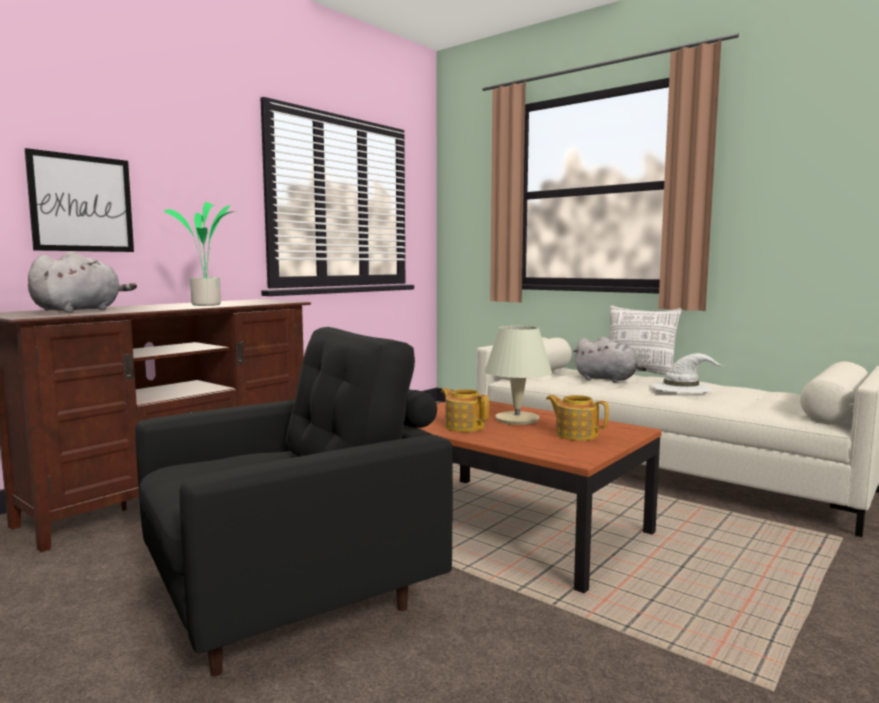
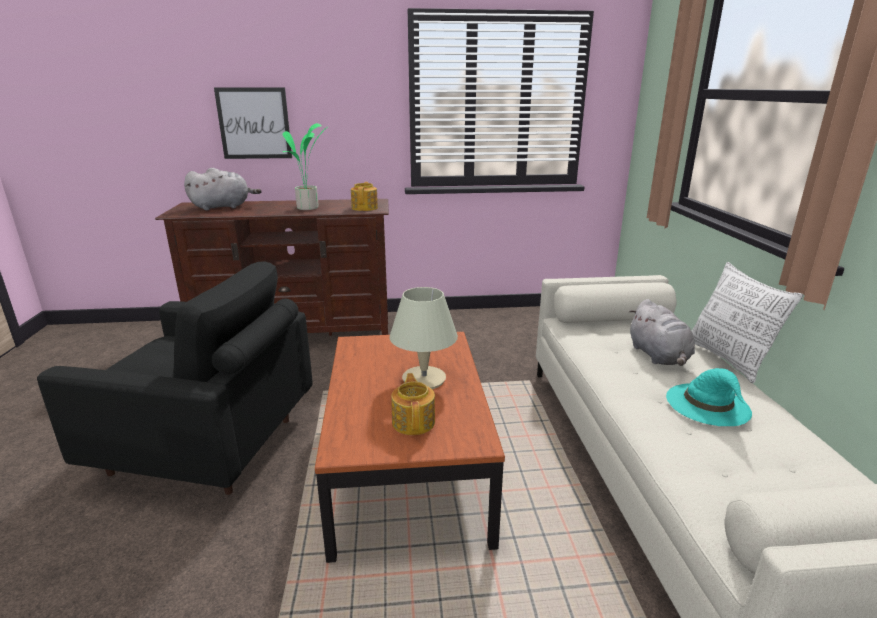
camera: 45 degrees right, 15 degrees up
(464, 426) = (369, 370): teapot -> teapot (365, 208)
(682, 387) = (708, 405): white hat -> turquoise hat

